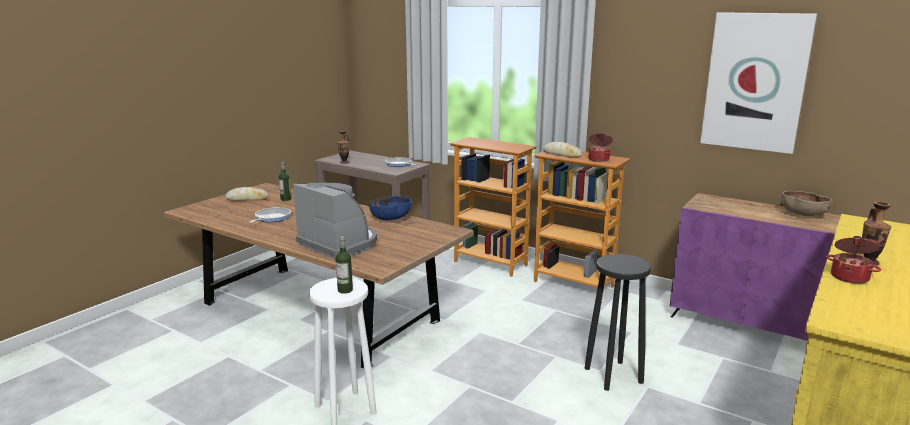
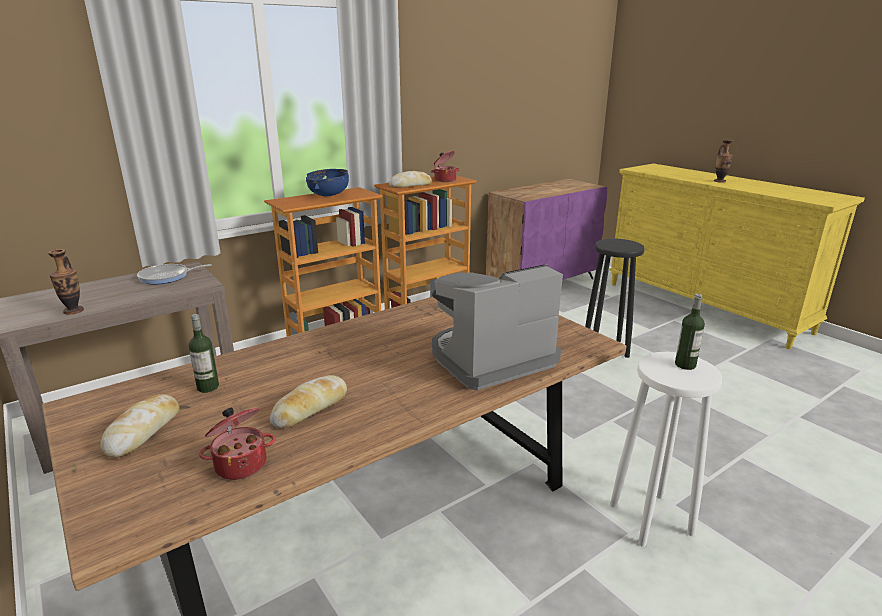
camera: 70 degrees left, 5 degrees up
(271, 218) = (310, 408): frying pan -> bread
(391, 219) = (409, 316): blue bowl -> blue bowl (329, 195)
(755, 82) = (516, 83): picture -> none
(802, 215) = (562, 184): brown bowl -> none
(850, 277) = (746, 188): cooking pot -> cooking pot (241, 464)

